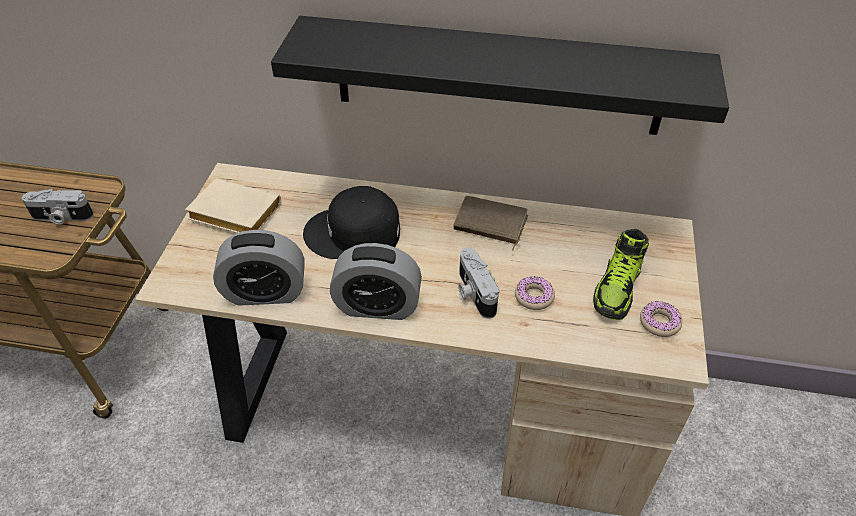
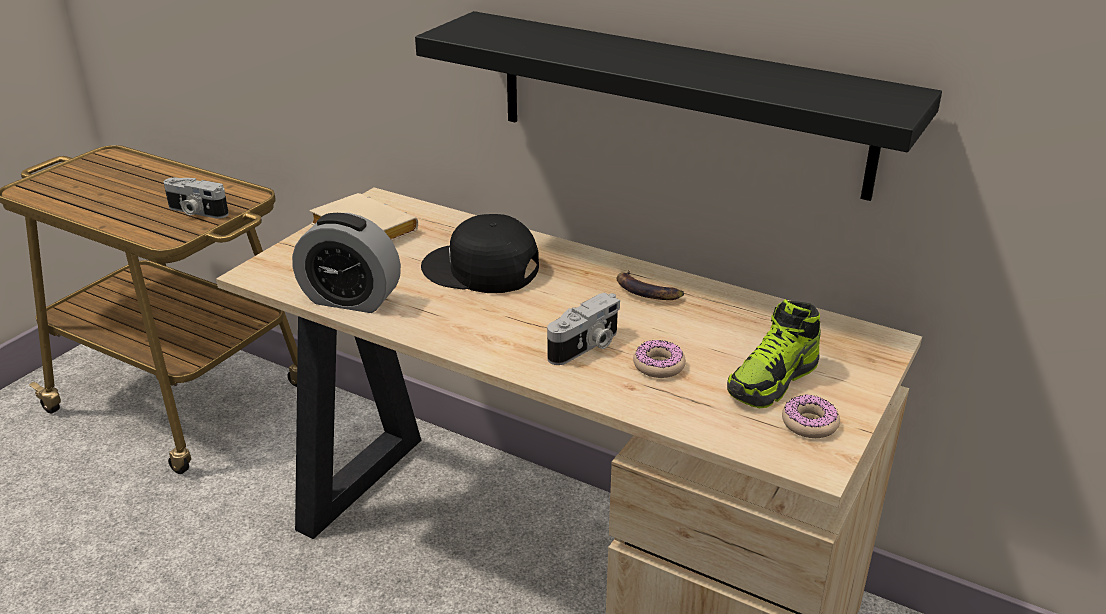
camera: 20 degrees right, 15 degrees down
(377, 306) = (465, 335): alarm clock -> none
(473, 293) = (586, 347): camera -> camera turned 135 degrees counterclockwise
(489, 224) = (647, 291): brown book -> banana

